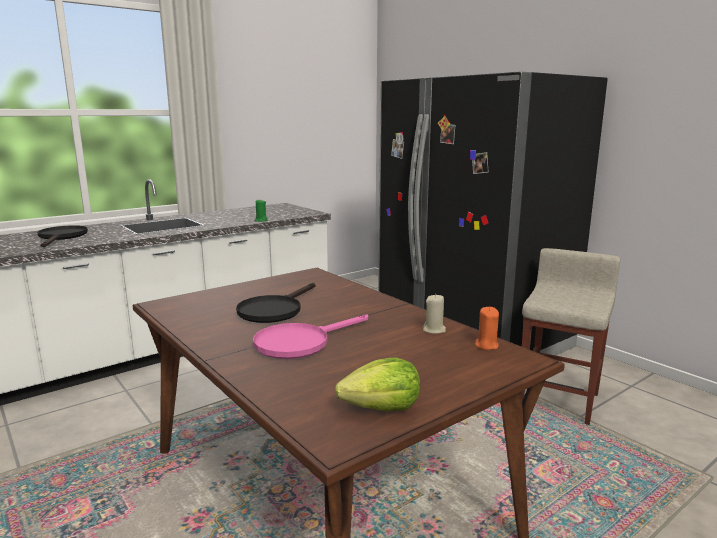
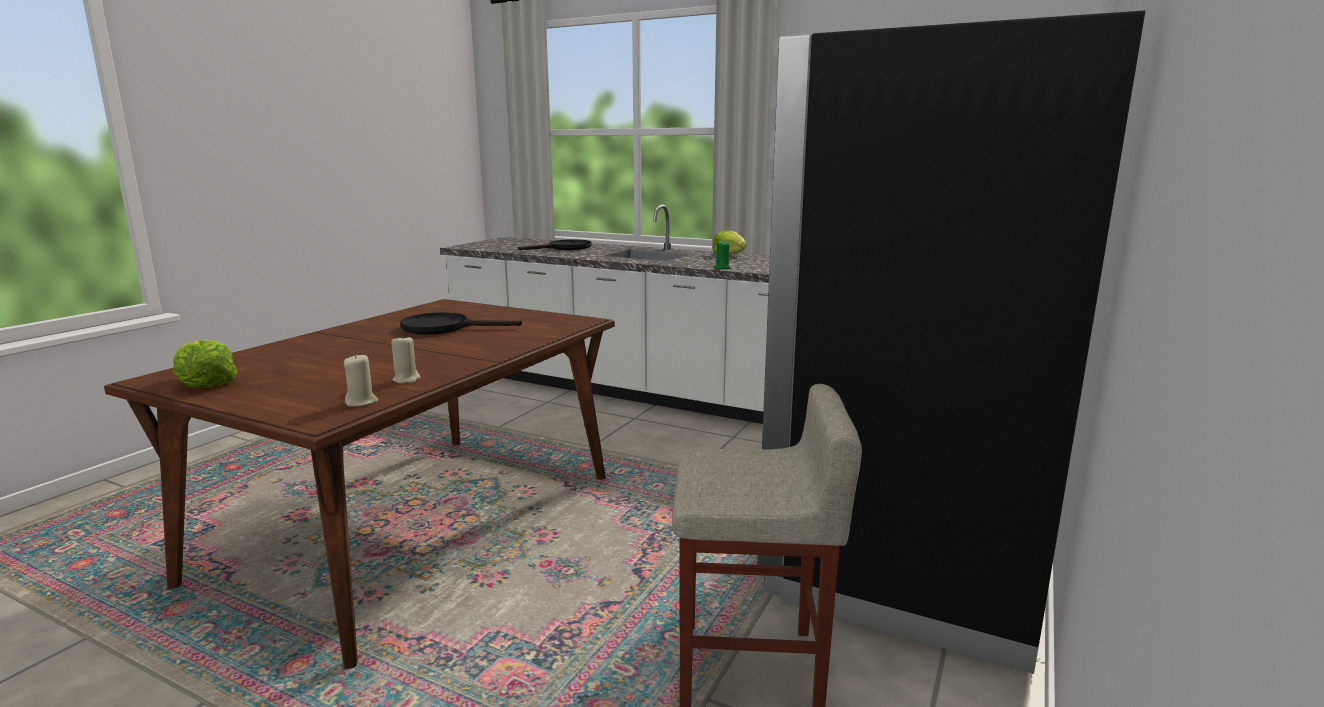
camera: 65 degrees right, 0 degrees up
(213, 213) = (729, 255): none -> lettuce
(300, 342) = (358, 346): pink frying pan -> none
(486, 345) = (361, 402): orange candle -> beige candle

